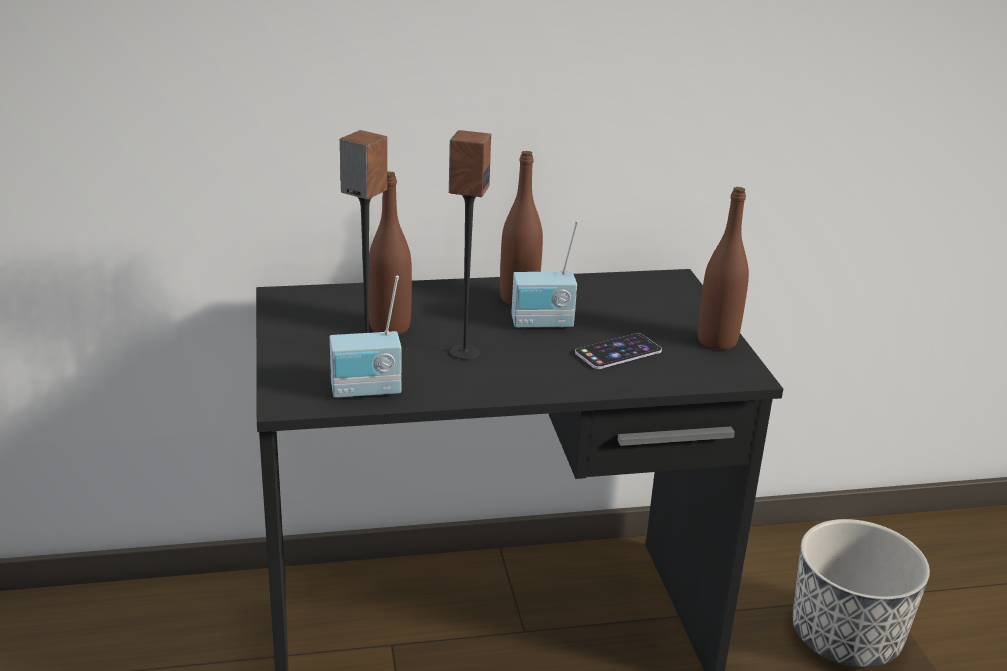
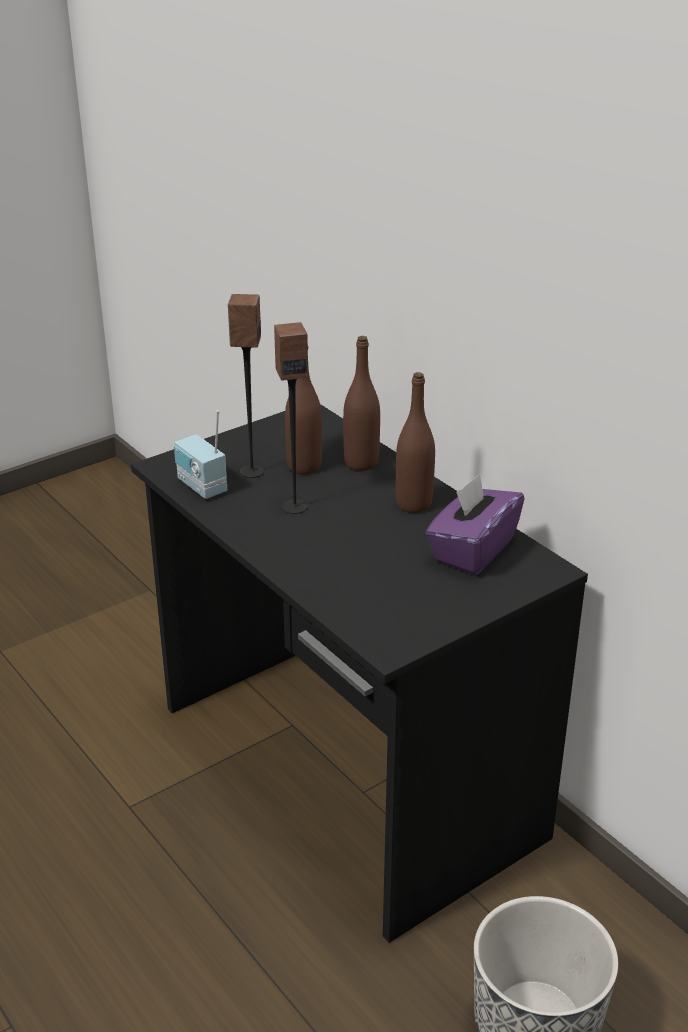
camera: 65 degrees right, 5 degrees up
(542, 324) = (378, 527): radio -> none
(618, 352) = (366, 574): phone -> none
(619, 298) = (472, 550): none -> purple tissue box
(717, 341) = (440, 620): brown bottle -> brown bottle (361, 463)

